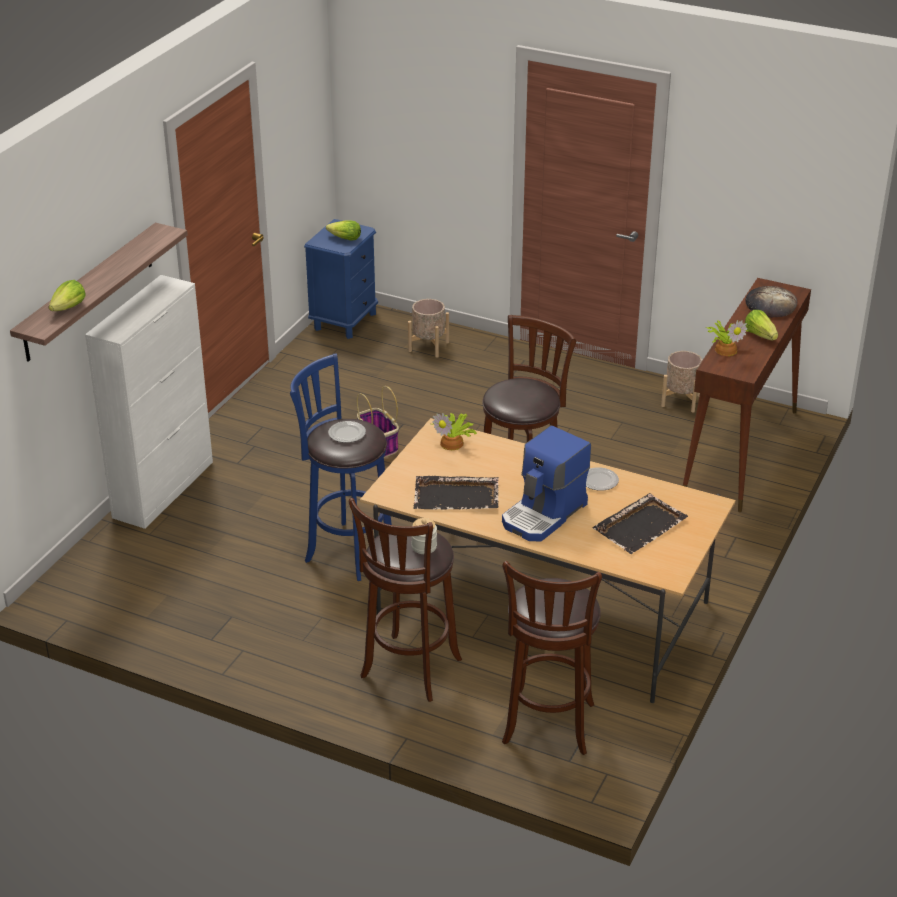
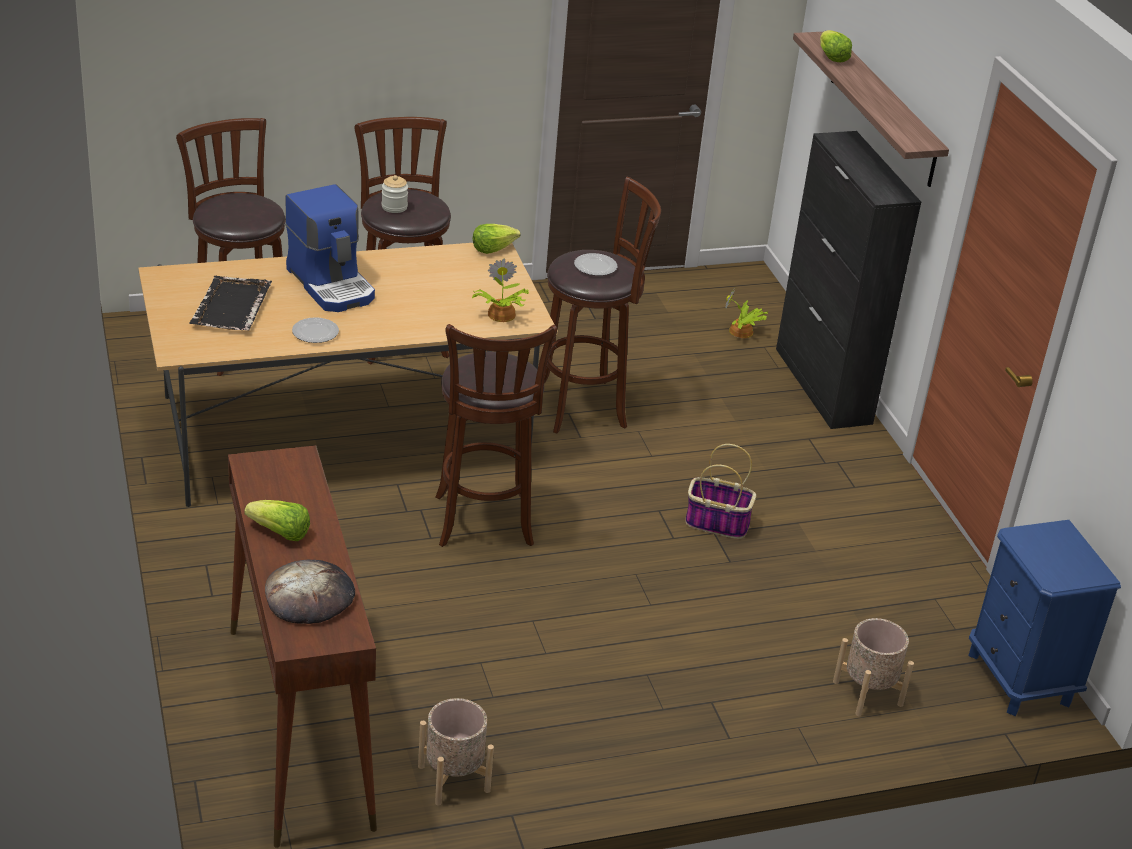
camera: 135 degrees right, 0 degrees up
(164, 489) = (823, 386): white cabinet -> black cabinet
(344, 238) = (1044, 551): lettuce -> lettuce (493, 248)
(346, 549) = (586, 406): blue stool -> brown stool
(457, 496) = (430, 271): black tray -> none
(544, 514) = (332, 284): coffee machine -> coffee machine turned 150 degrees clockwise
(726, 349) = (306, 490): potted plant -> potted plant (742, 332)

